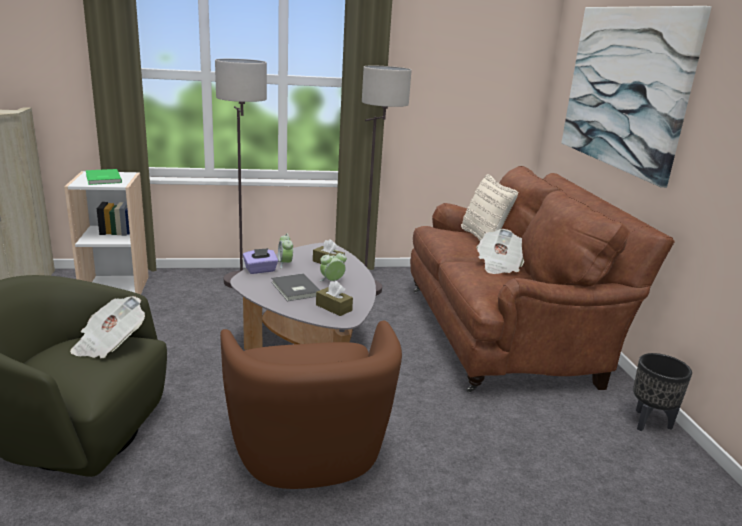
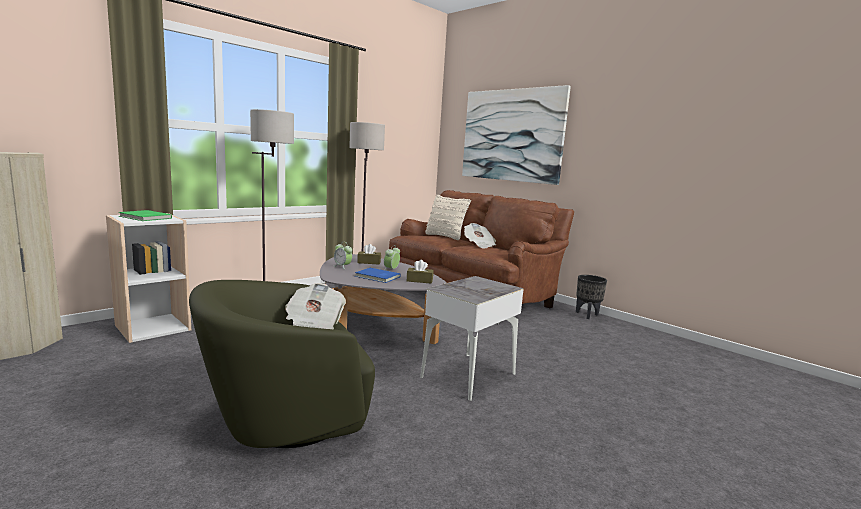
camera: 35 degrees left, 10 degrees down
(260, 270) = (333, 272): purple tissue box -> none
(294, 289) = (377, 277): grey book -> blue book
(309, 455) = (467, 375): brown armchair -> side table

